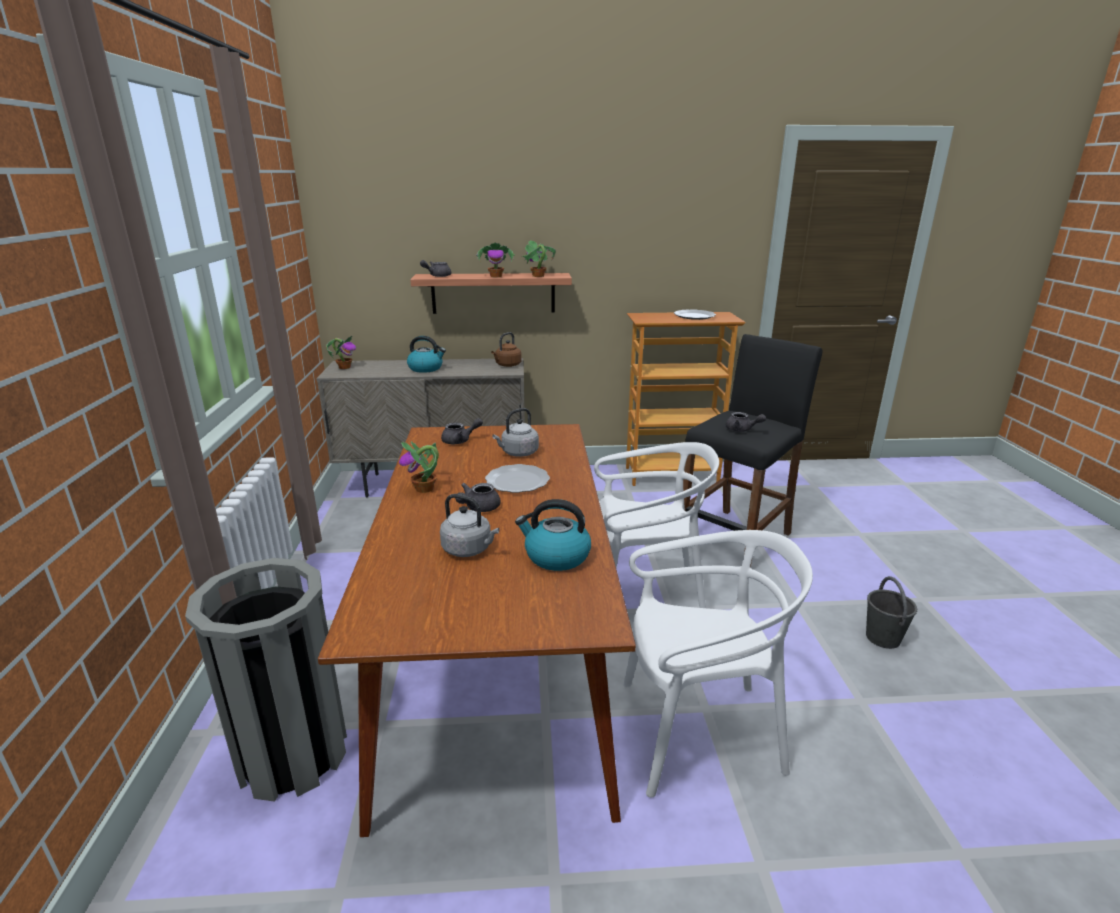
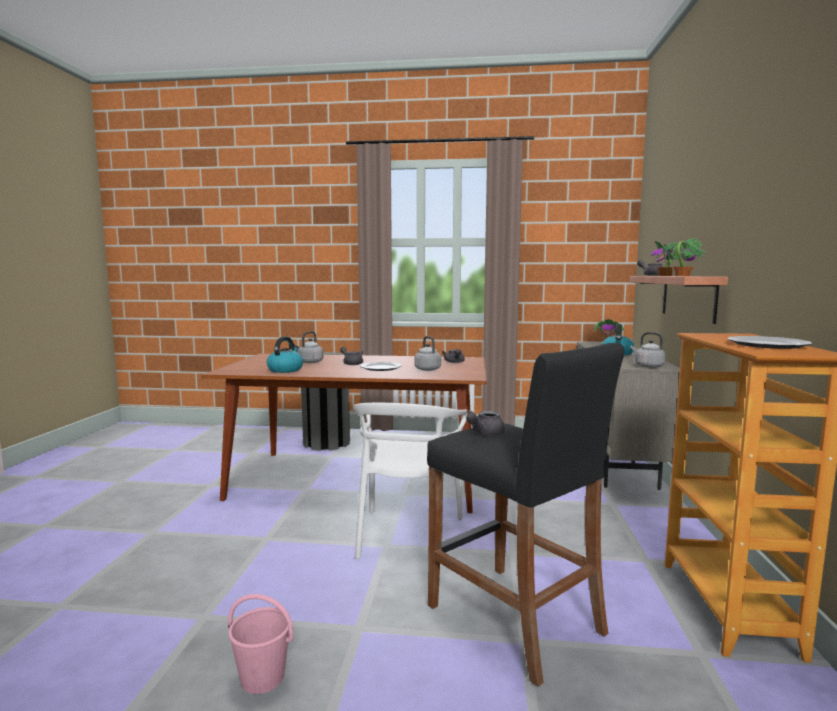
camera: 100 degrees right, 15 degrees down
(425, 489) = (383, 358): potted plant -> none
(507, 365) = (647, 366): brown kettle -> grey kettle
(698, 732) = (250, 531): white chair -> none
(883, 638) = (262, 677): grey bucket -> pink bucket

